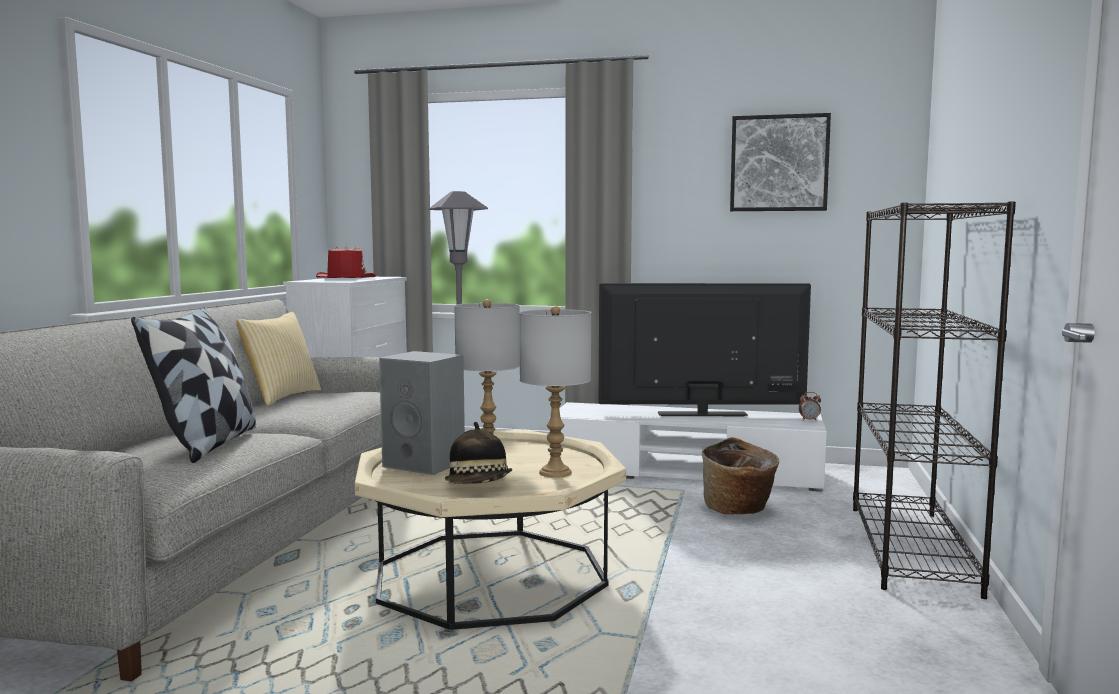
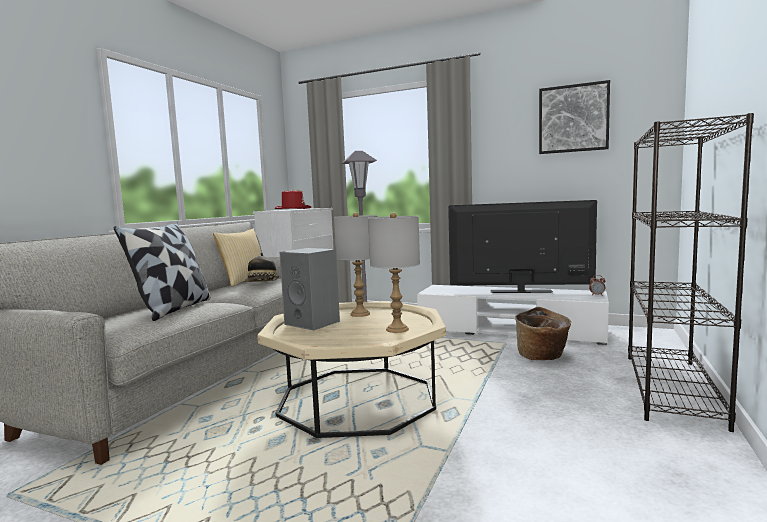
camera: 10 degrees right, 0 degrees up
(479, 485) = (341, 337): hat -> hat (263, 283)

